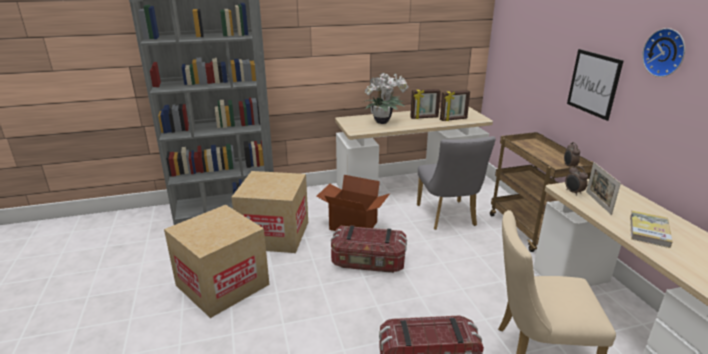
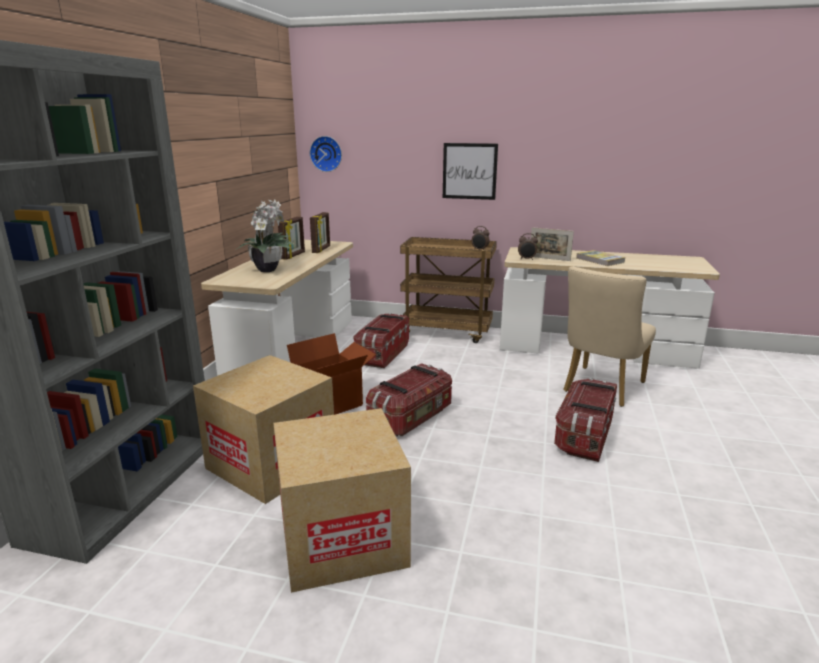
camera: 60 degrees left, 5 degrees down
(448, 217) = (382, 354): grey chair -> storage box
(666, 52) = (538, 129): wall clock -> wall clock (326, 153)

